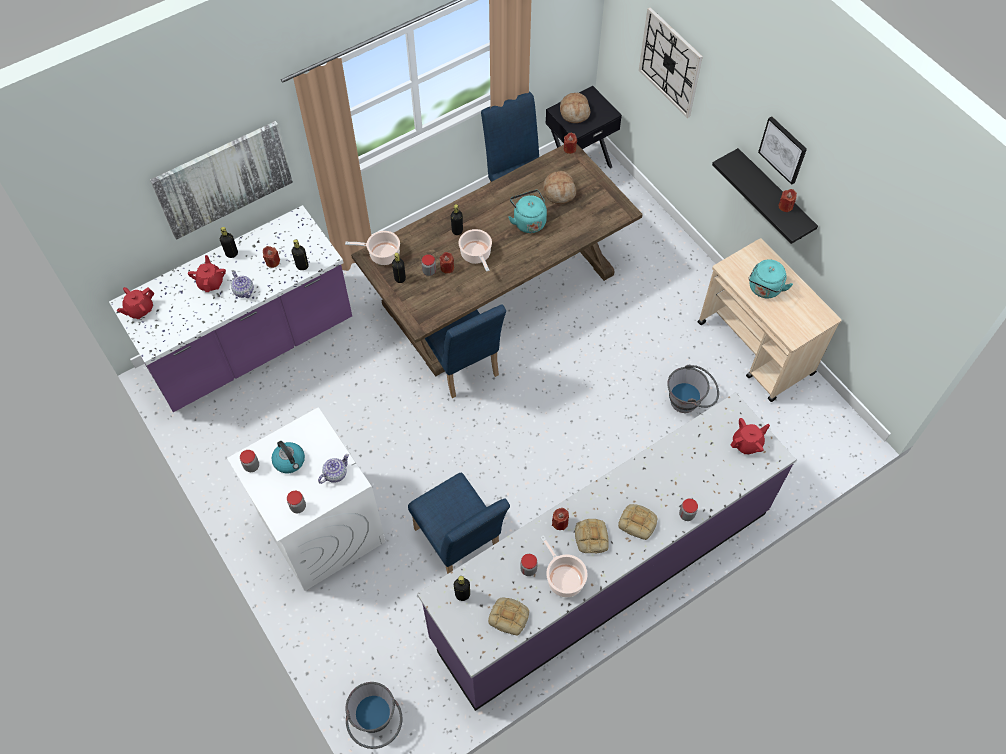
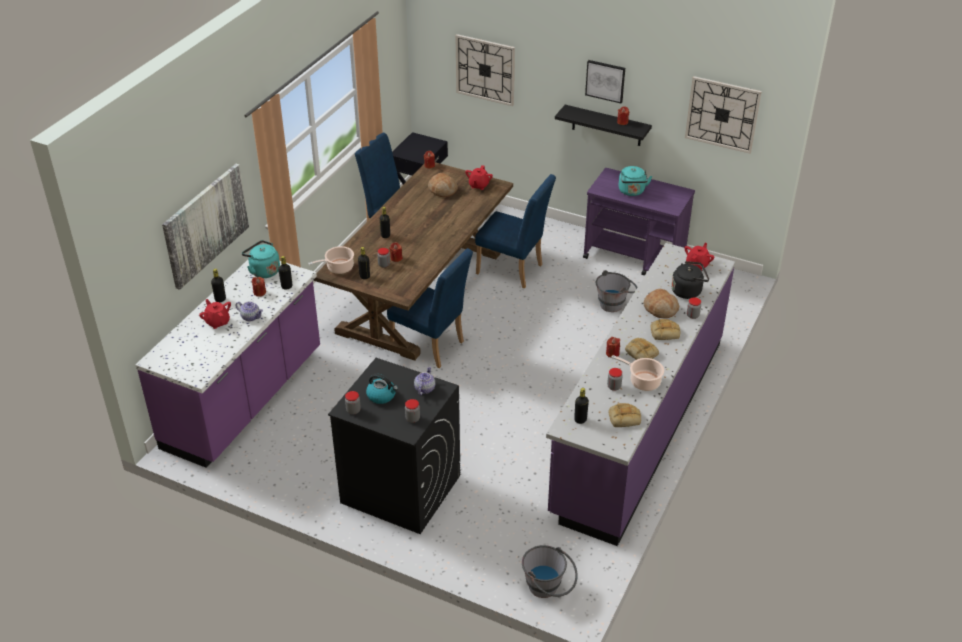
camera: 30 degrees left, 20 degrees down
(139, 310) = (168, 359): red teapot -> red teapot (478, 185)
(321, 527) = (400, 489): white washing machine -> black washing machine
(460, 547) = (521, 453): blue chair -> blue chair (514, 271)
(476, 255) = (412, 244): cooking pot -> none
(528, 221) = (434, 213): turquoise kettle -> turquoise kettle (263, 271)
(574, 112) = (412, 150): bread -> bread (660, 309)
(707, 477) = (688, 291): none -> black kettle
(756, 349) = (635, 258): beige cart -> purple cart
(894, 264) = (722, 114): none -> wall clock

